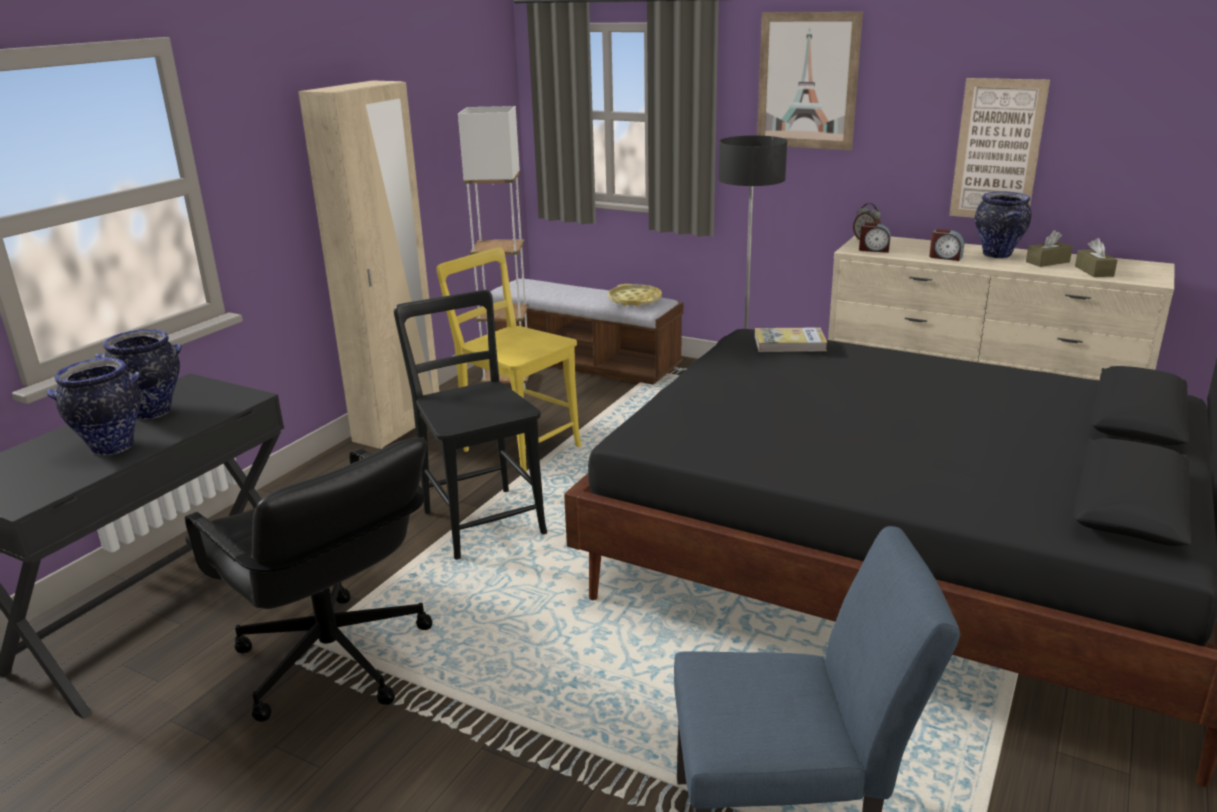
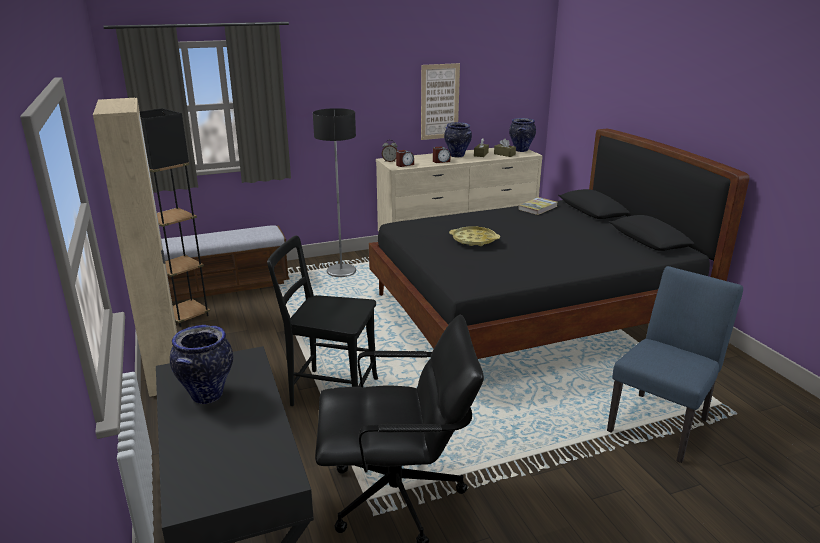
camera: 50 degrees left, 0 degrees up
(111, 448) = (245, 424): vase -> vase (521, 150)
(507, 381) = (186, 316): white floor lamp -> black floor lamp
(517, 447) = (271, 347): yellow chair -> none
(635, 300) = (255, 231): yellow tray -> yellow tray (474, 240)
(789, 343) = (430, 222): book -> book (538, 208)
(807, 81) = (335, 73): picture -> none

